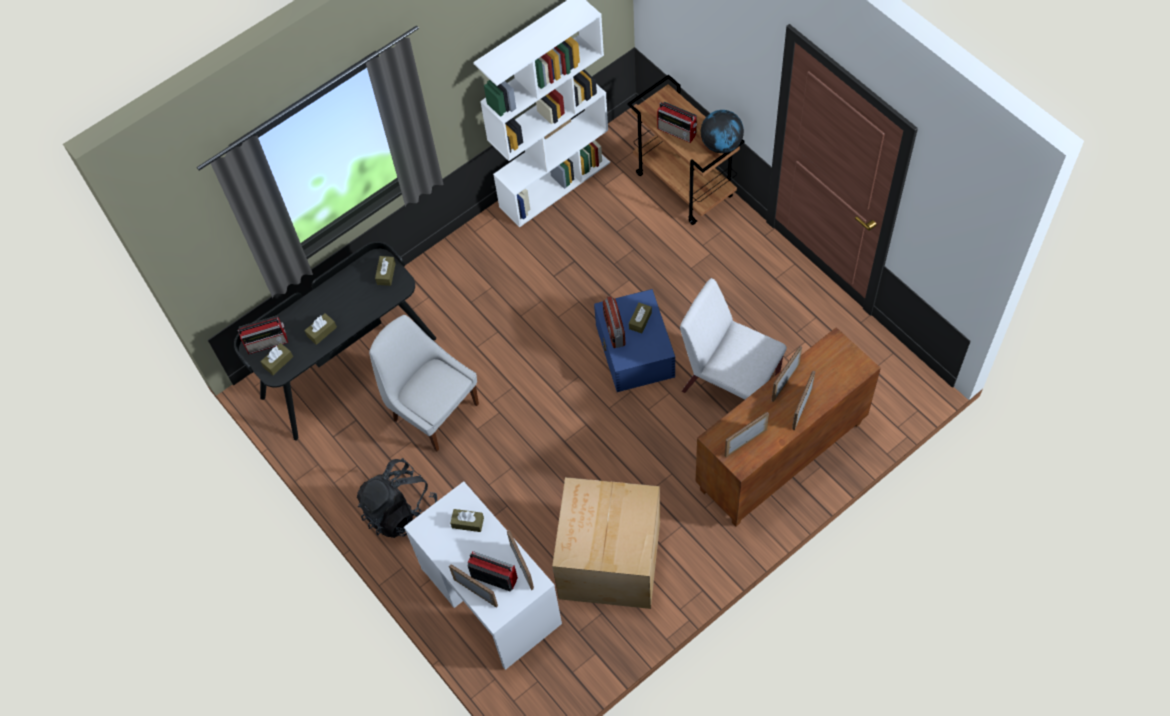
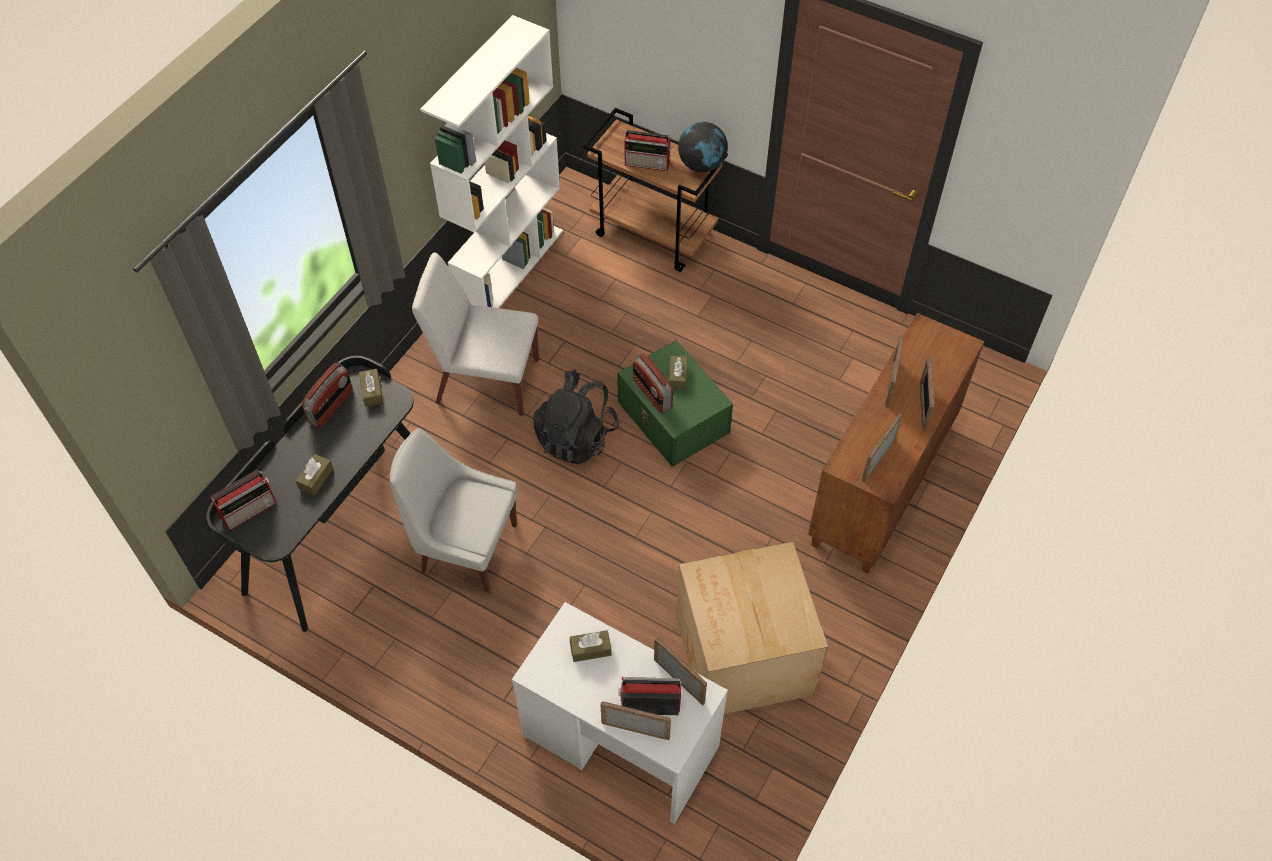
camera: 25 degrees left, 5 degrees down
(278, 362) = (272, 529): brown tissue box -> none
(352, 277) = (331, 407): none -> radio
(399, 510) = (469, 674): black backpack -> black backpack (576, 437)
(634, 351) = (673, 418): blue storage box -> green storage box
(729, 383) = (791, 422): white chair -> white chair (486, 380)

